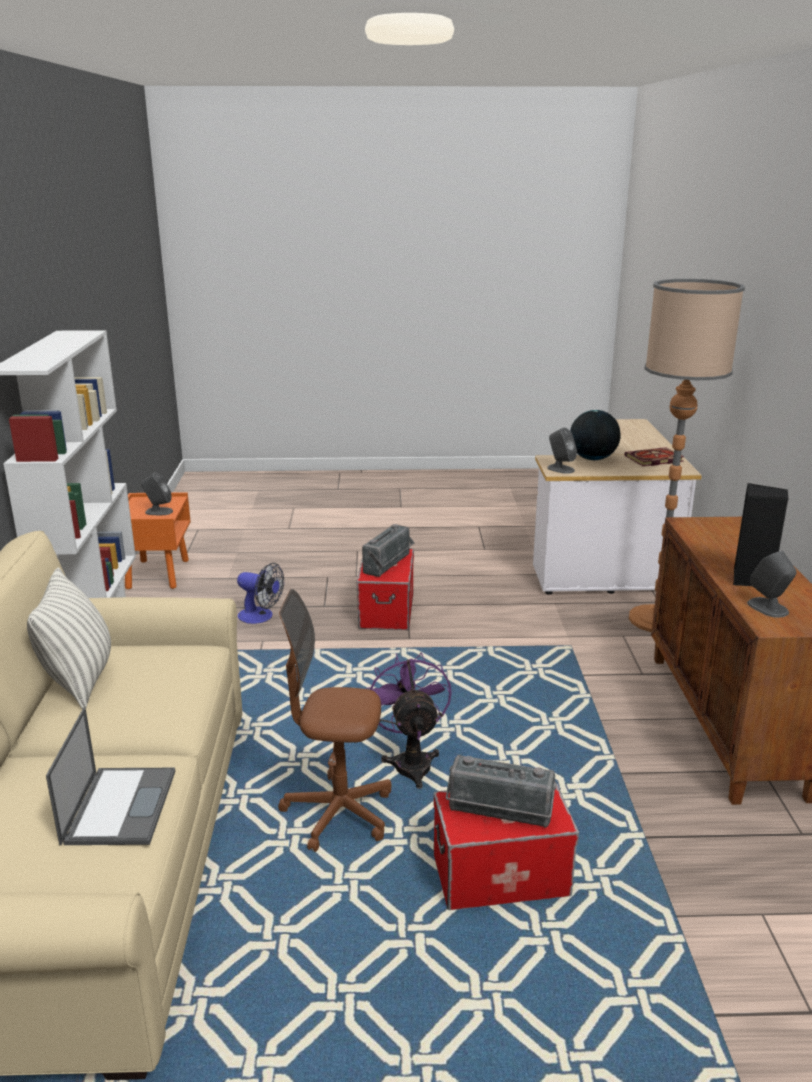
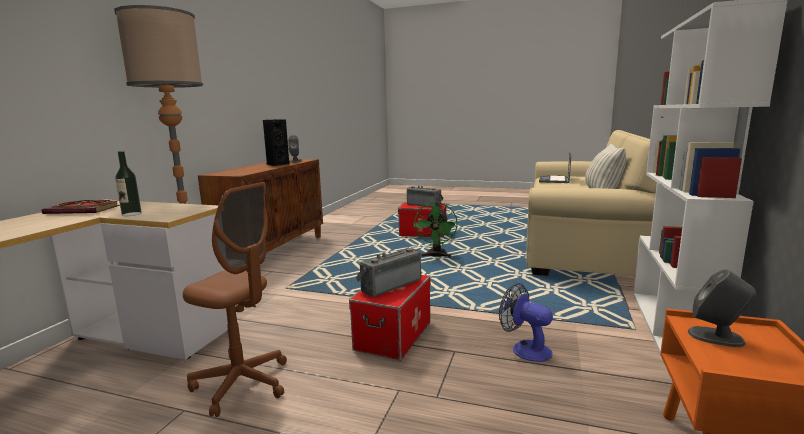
camera: 160 degrees left, 10 degrees down
(338, 814) = (477, 248): brown office chair -> brown office chair (242, 384)
(411, 761) = (436, 256): purple fan -> green fan
(560, 469) = (192, 209): grey speaker -> none
(592, 459) = (131, 214): globe -> bottle

